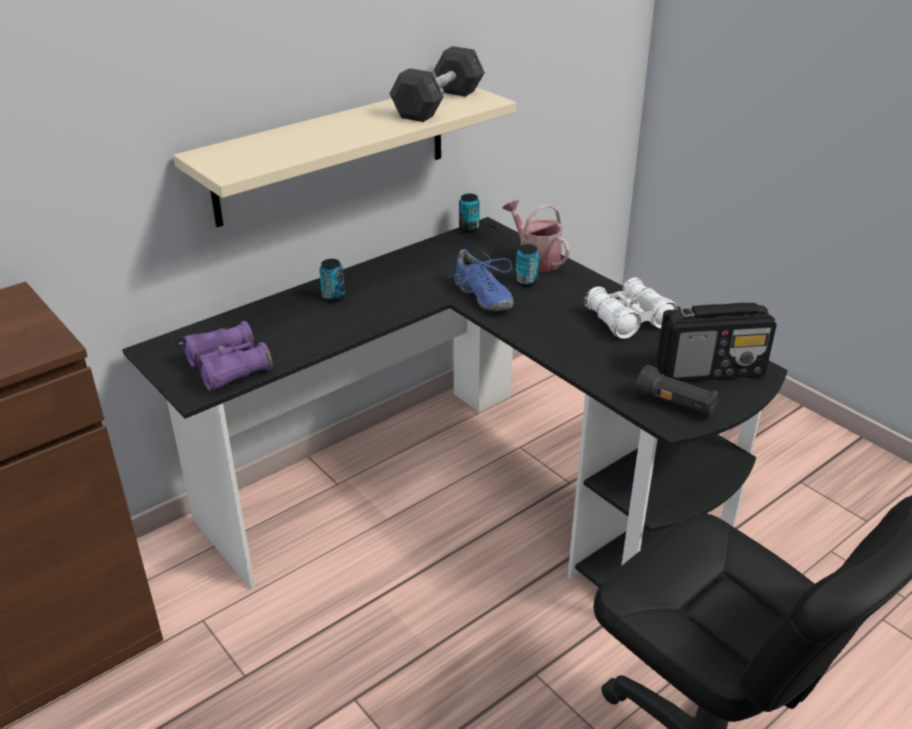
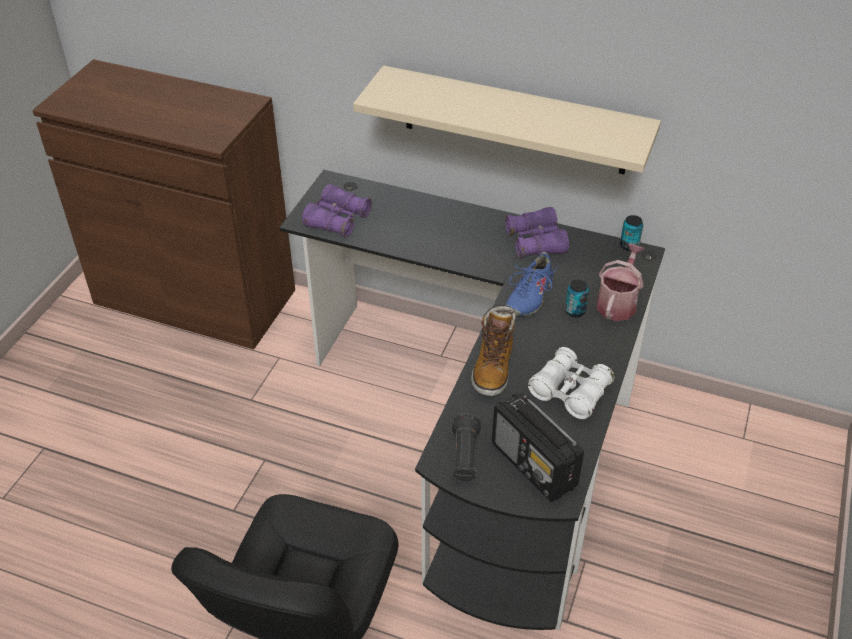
camera: 60 degrees right, 10 degrees up
(333, 297) = (458, 224): can -> none
(411, 268) = (535, 242): none -> purple binoculars
(438, 104) = (591, 129): grey dumbbell -> none
(562, 348) = (493, 367): none -> boot

